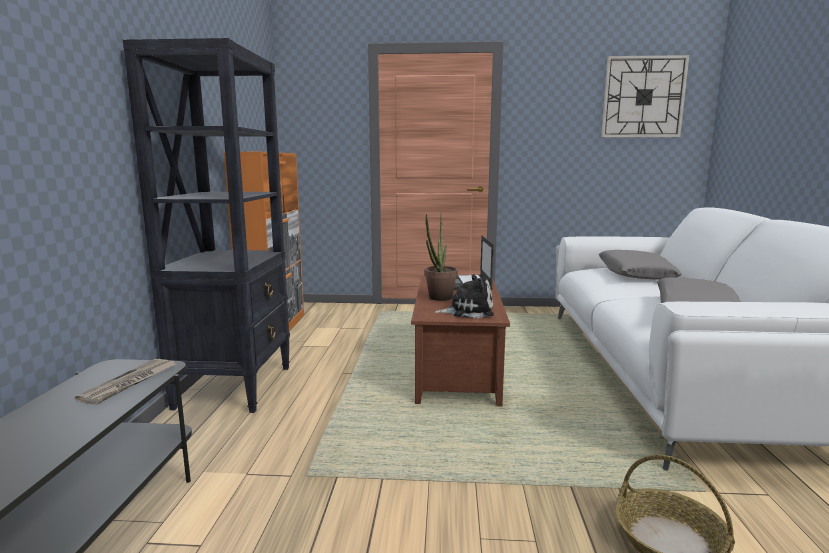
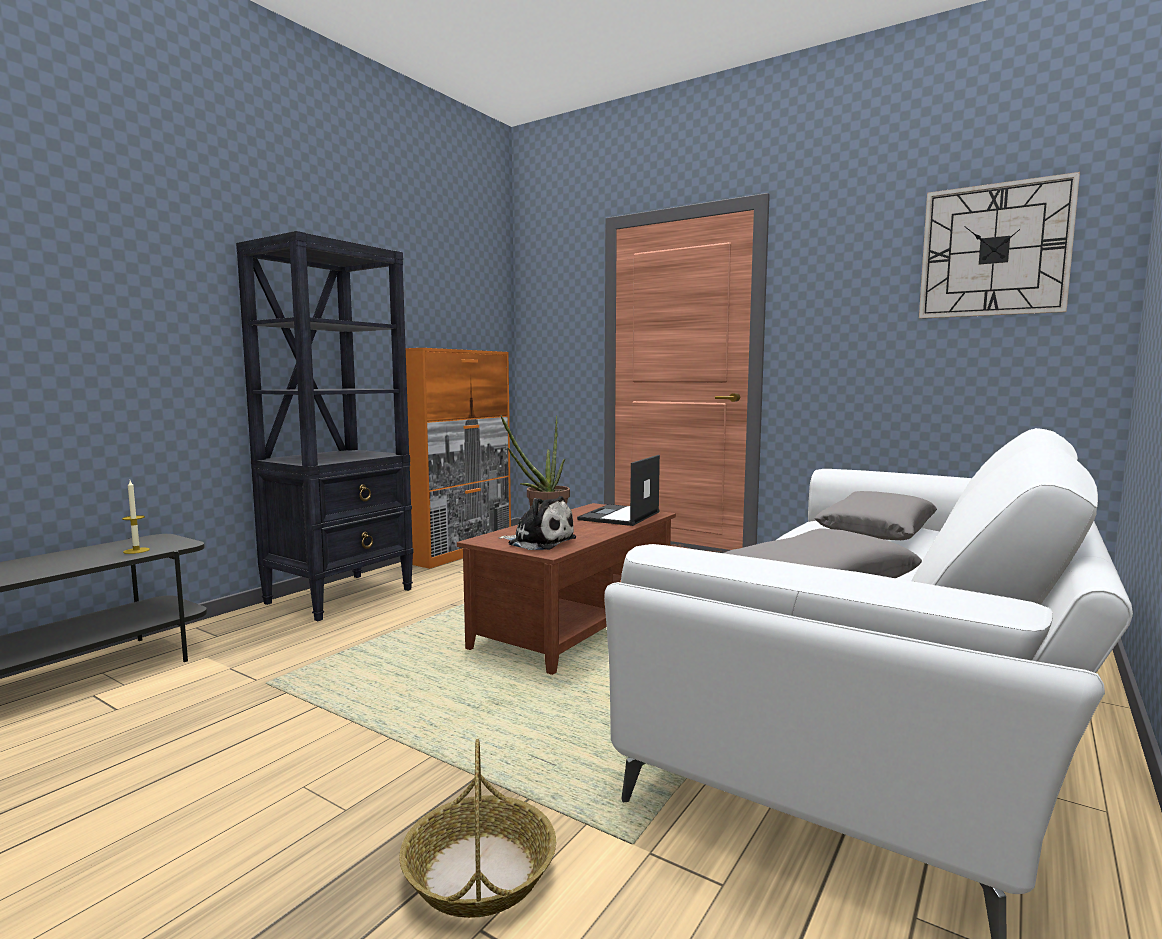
camera: 30 degrees right, 5 degrees down
(130, 383) = (136, 551): newspaper -> candle

